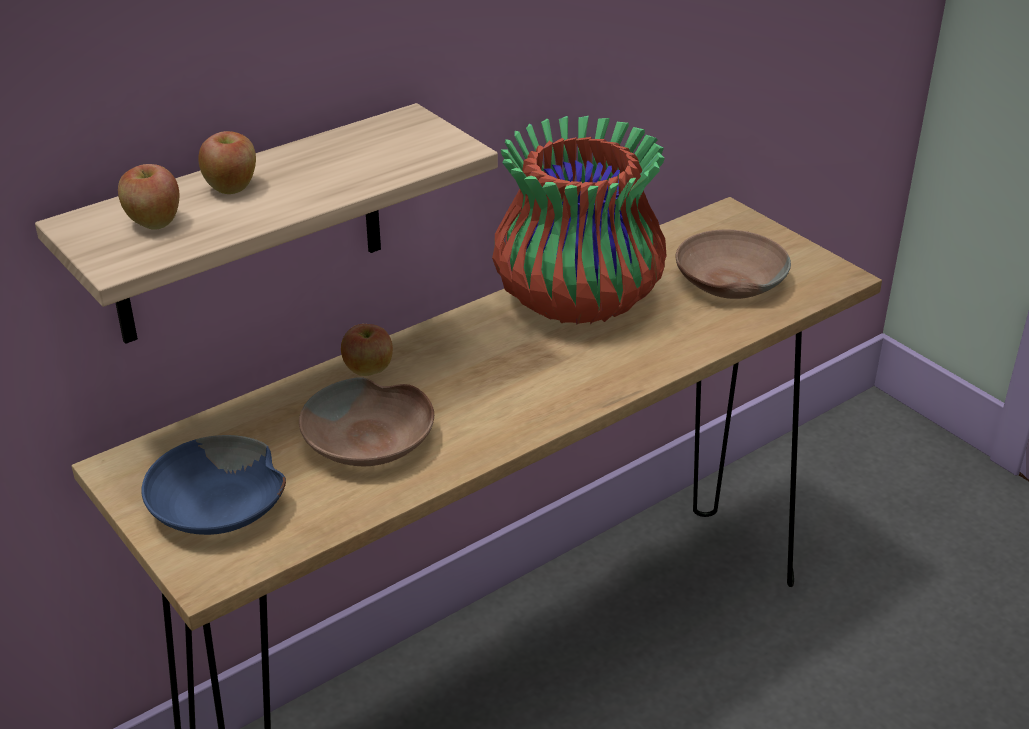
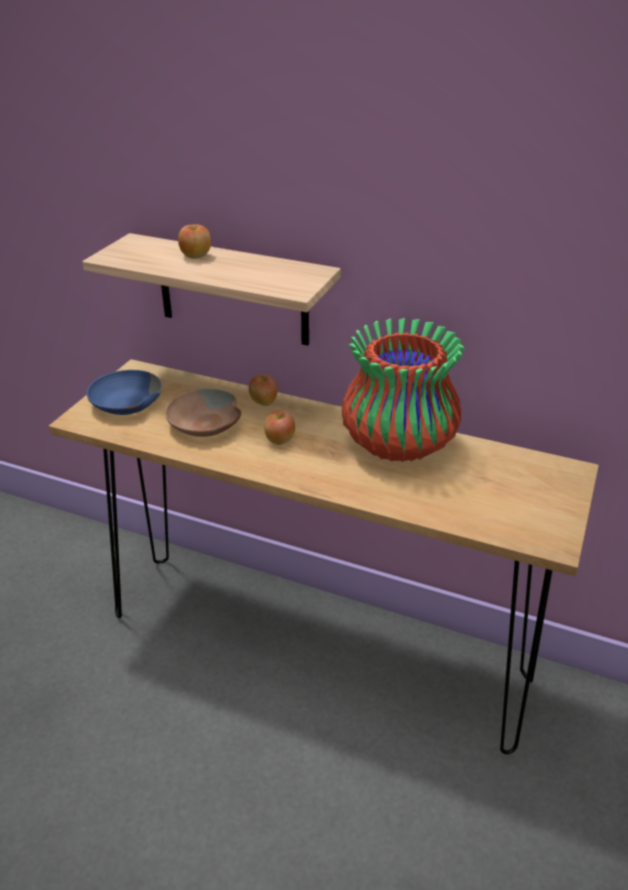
camera: 60 degrees right, 0 degrees up
(153, 223) = (147, 252): apple -> apple (279, 440)
(727, 280) = (488, 494): brown bowl -> none

